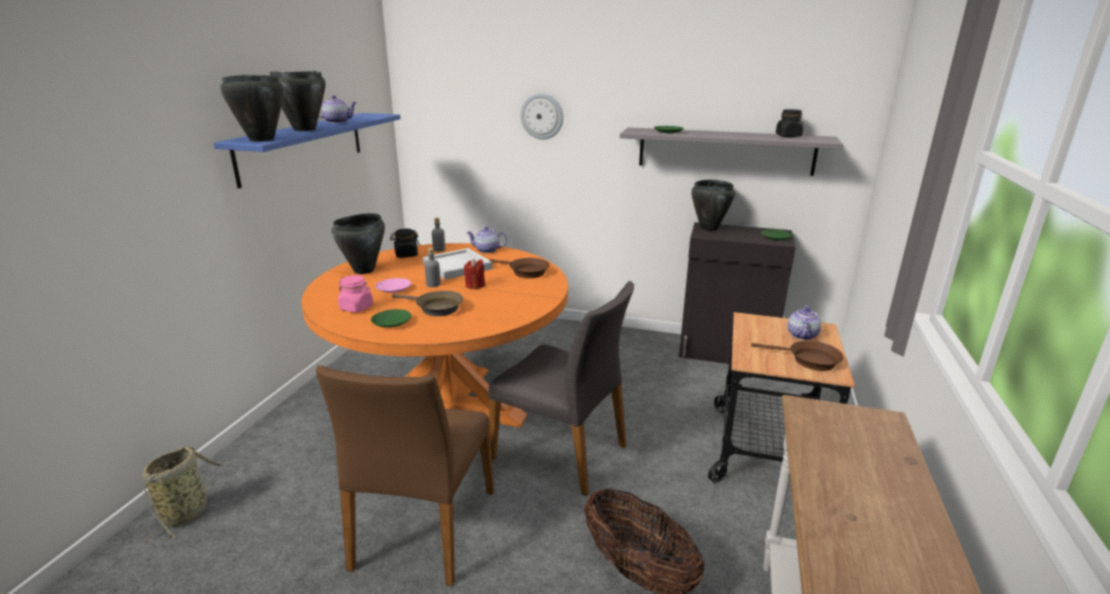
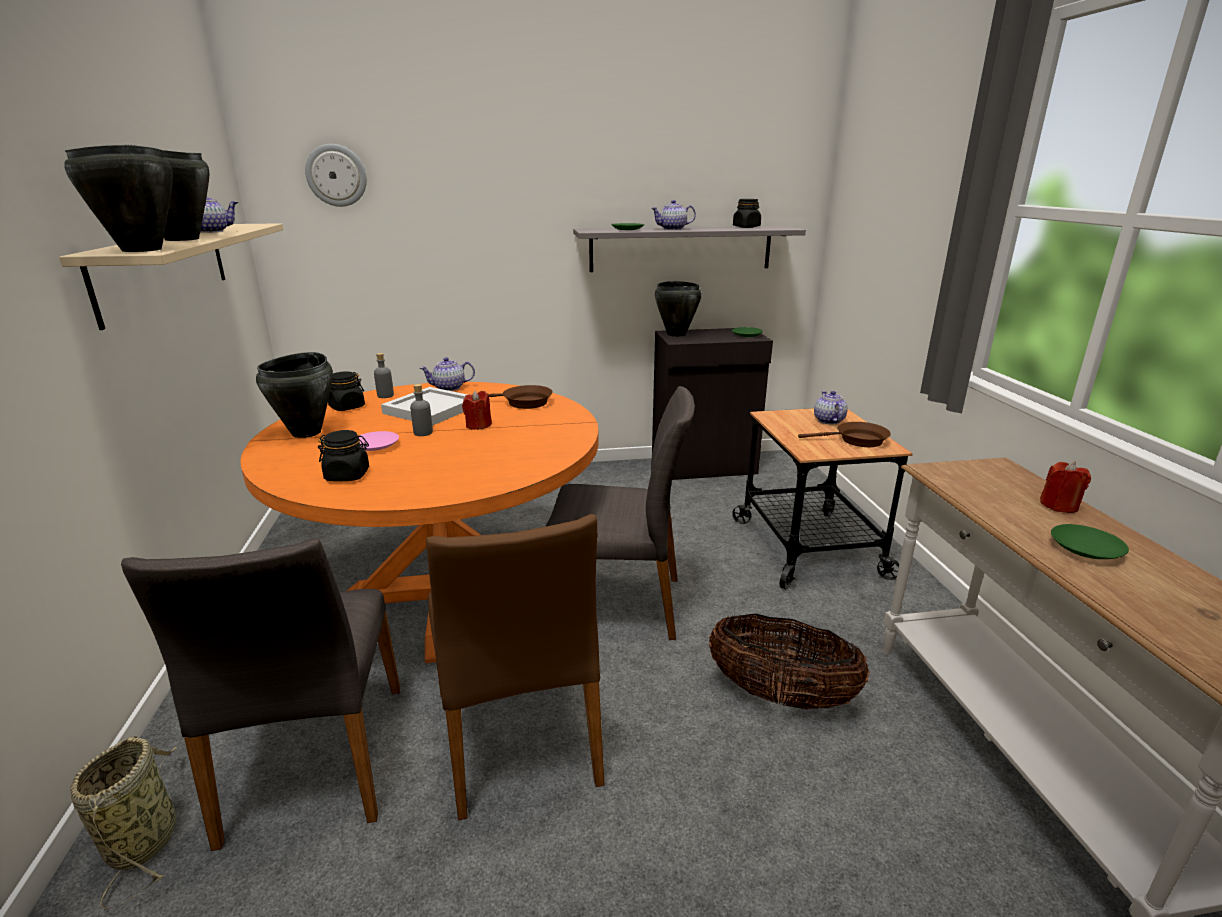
camera: 25 degrees left, 0 degrees up
(294, 499) = (313, 761): none -> grey chair
(303, 146) = (164, 269): blue shelf -> beige shelf
(356, 308) = (347, 475): pink jar -> black jar
(391, 323) = (417, 483): green plate -> green plate (1085, 549)
(436, 308) = (457, 457): brown frying pan -> none
(542, 116) = (466, 221): wall clock -> wall clock (336, 175)
(711, 134) = (672, 229): none -> teapot
(895, 475) = (1059, 505): none -> red candle

